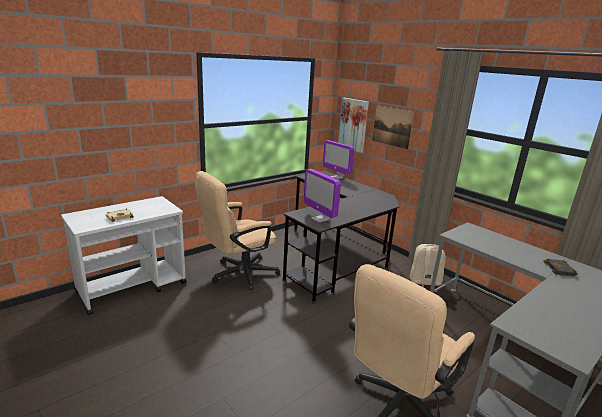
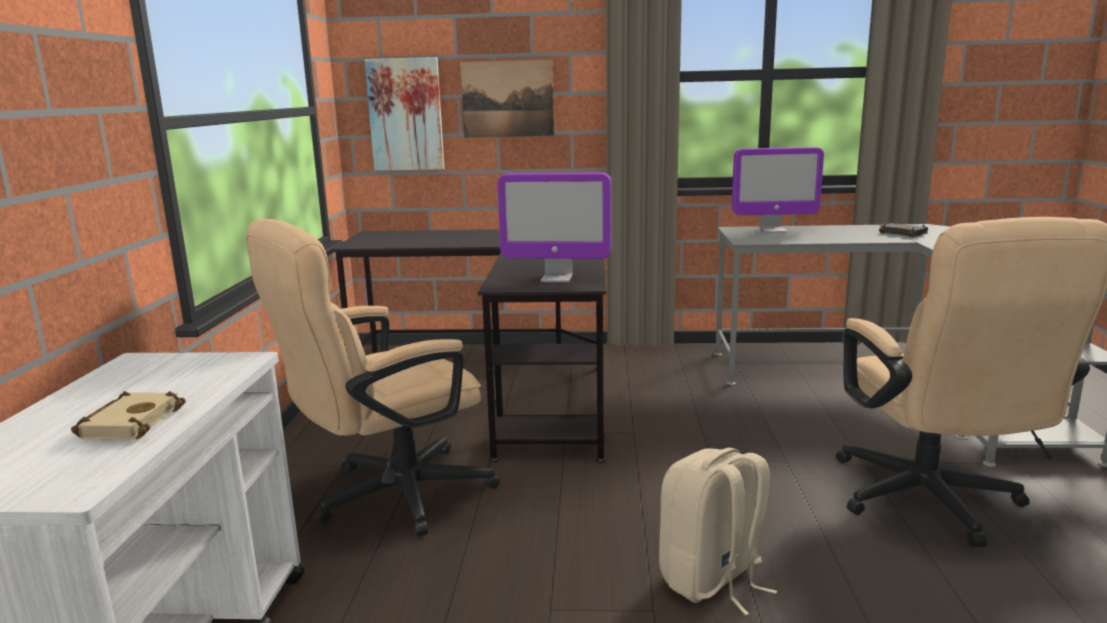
camera: 45 degrees left, 5 degrees down
(238, 274) = (389, 497): beige office chair -> beige office chair turned 45 degrees clockwise
(336, 177) = (410, 233): monitor -> monitor (773, 230)
(424, 282) = (675, 362): beige backpack -> beige backpack (712, 581)

